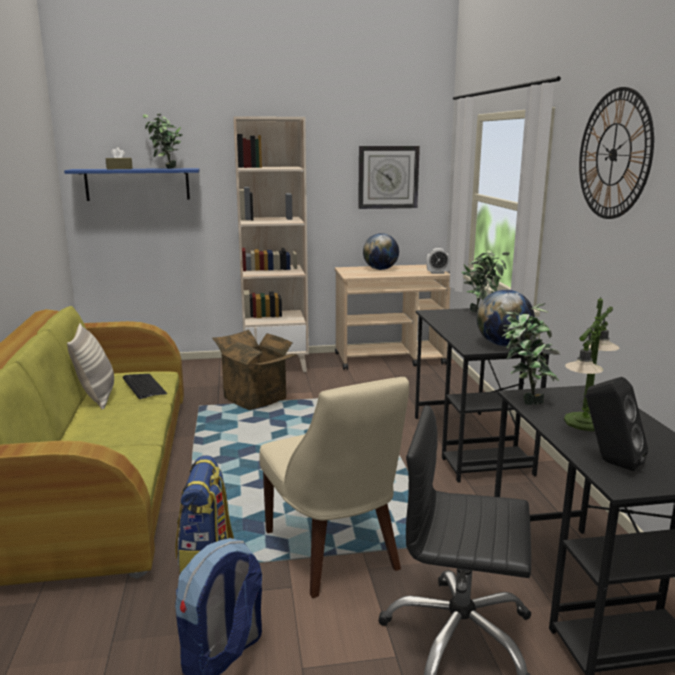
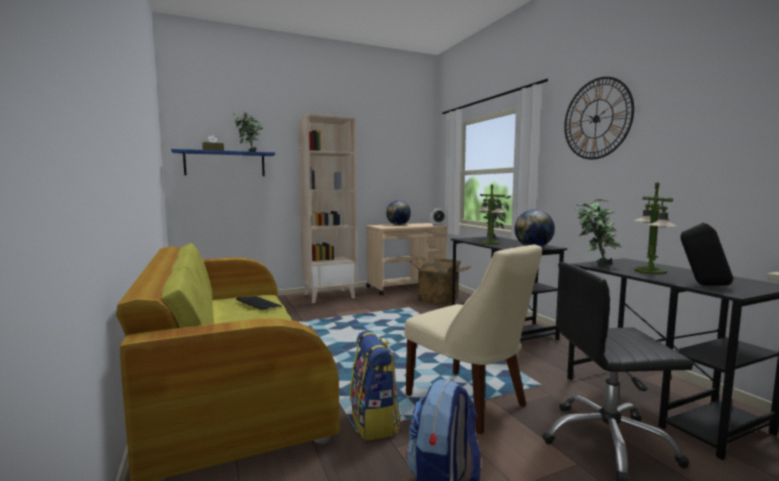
camera: 15 degrees left, 10 degrees down
(97, 397) = (223, 312): pillow -> none
(258, 397) = (331, 315): cardboard box -> cardboard box (440, 299)
(388, 177) = (398, 165): wall clock -> none
(455, 327) = (490, 243): none -> table lamp

